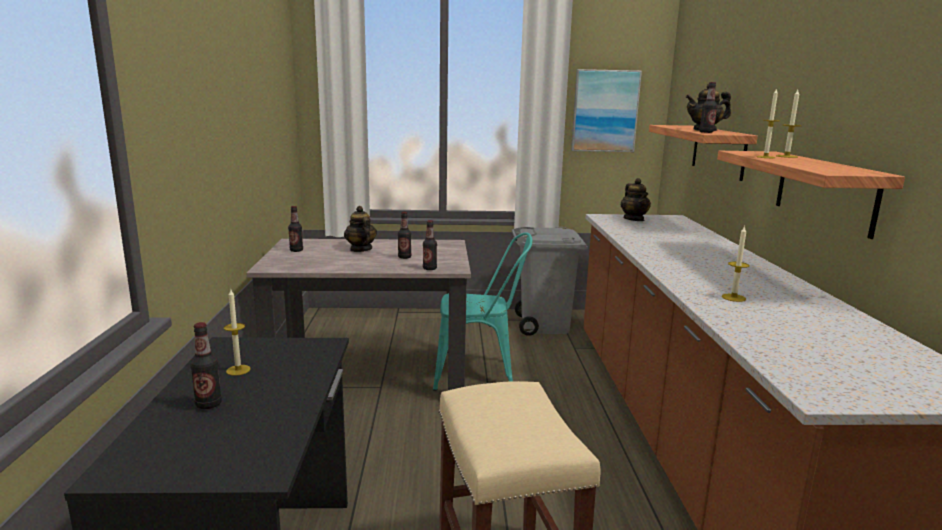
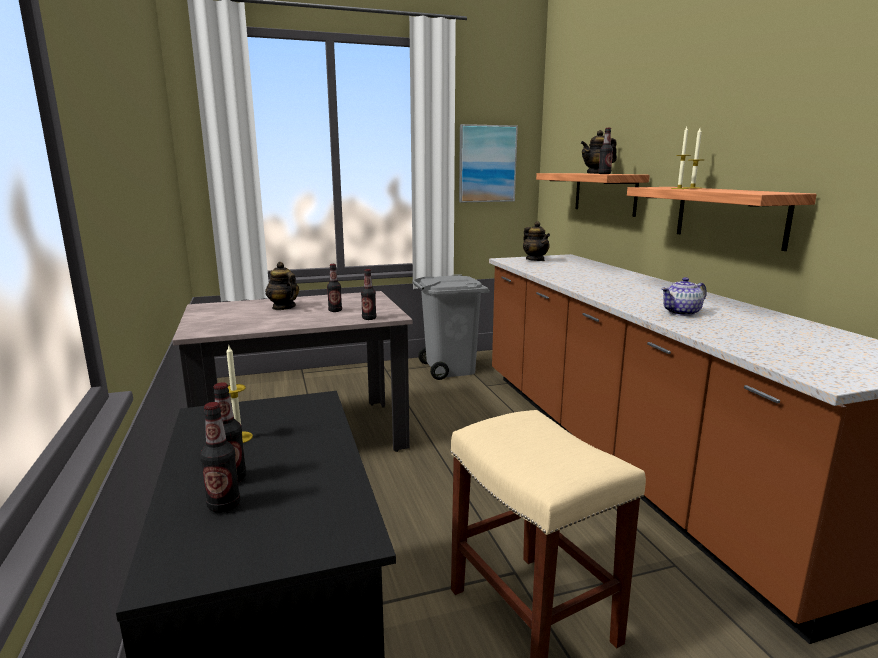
camera: 15 degrees left, 0 degrees up
(296, 250) = (214, 314): bottle -> bottle (224, 505)
(481, 373) = (412, 419): turquoise chair -> none
(733, 297) = (682, 313): candle -> teapot

